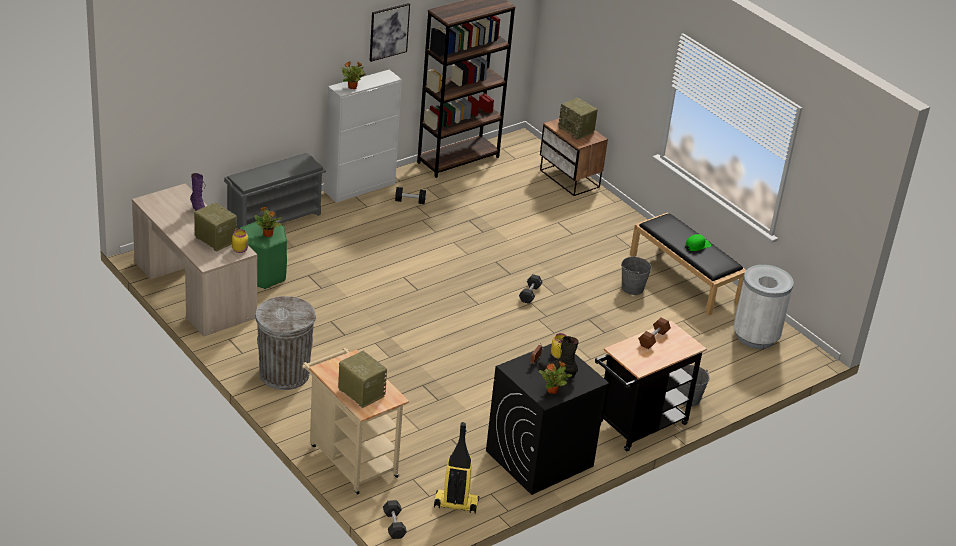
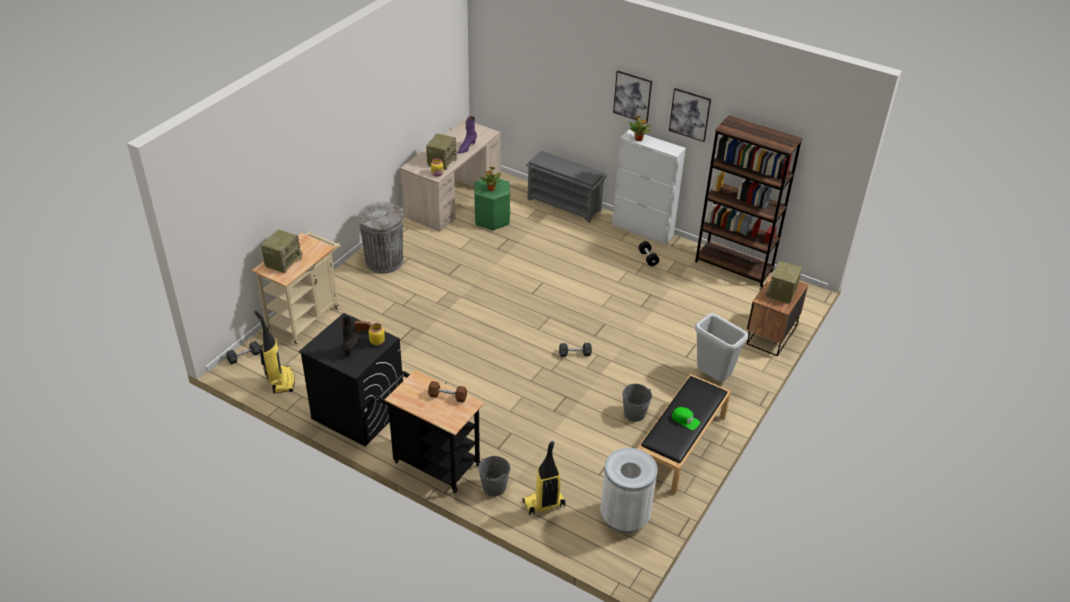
camera: 70 degrees right, 5 degrees up
(327, 47) = (632, 96): none -> picture
(552, 390) = (326, 349): potted plant -> none
(608, 230) = (712, 378): none -> grey trash can
(722, 376) = (543, 504): none -> vacuum cleaner

